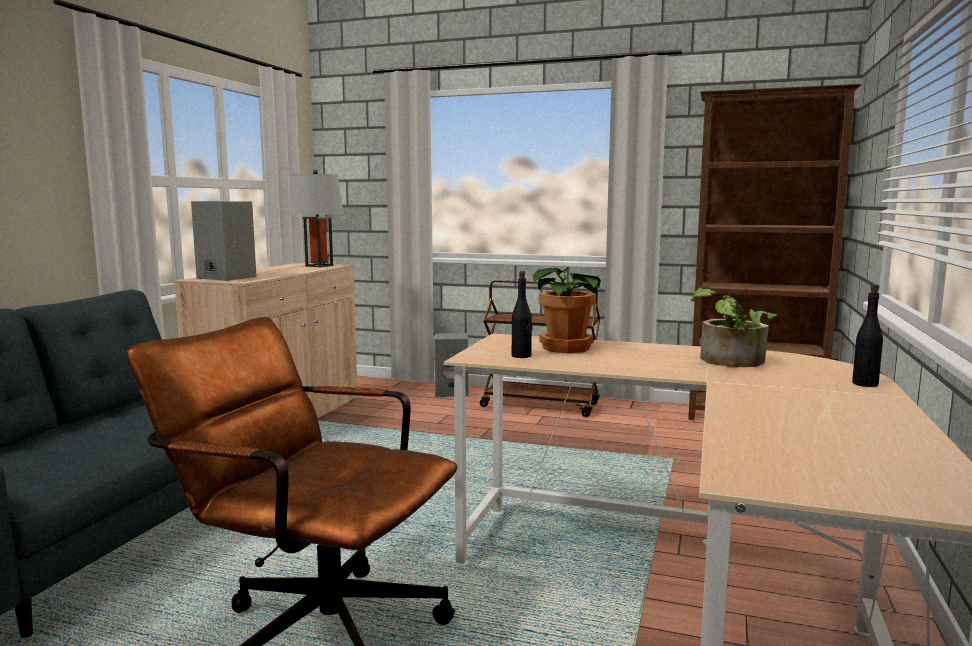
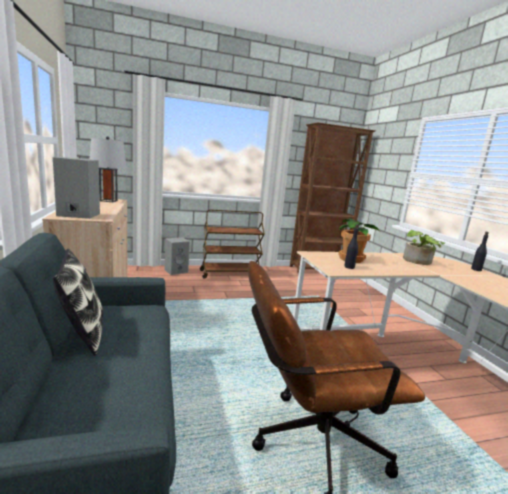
camera: 35 degrees left, 5 degrees up
(123, 412) = (82, 334): none -> pillow

